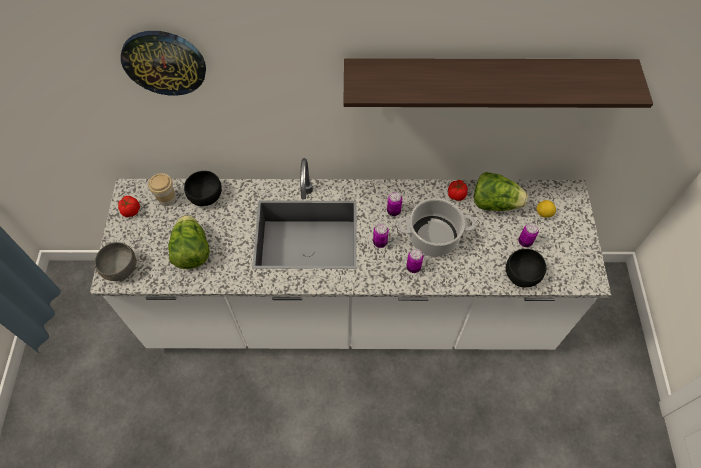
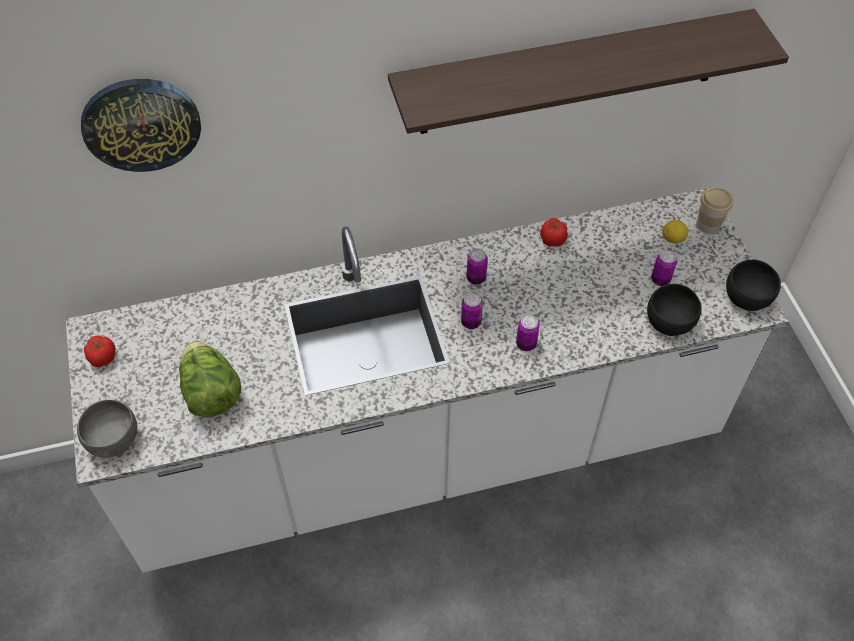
camera: 15 degrees left, 5 degrees down
(167, 199) = (151, 330): cup -> cup (708, 225)
(206, 196) = (207, 314): black bowl -> black bowl (747, 297)
(434, 236) = (540, 299): cooking pot -> none
(494, 203) = (606, 239): lettuce -> none

